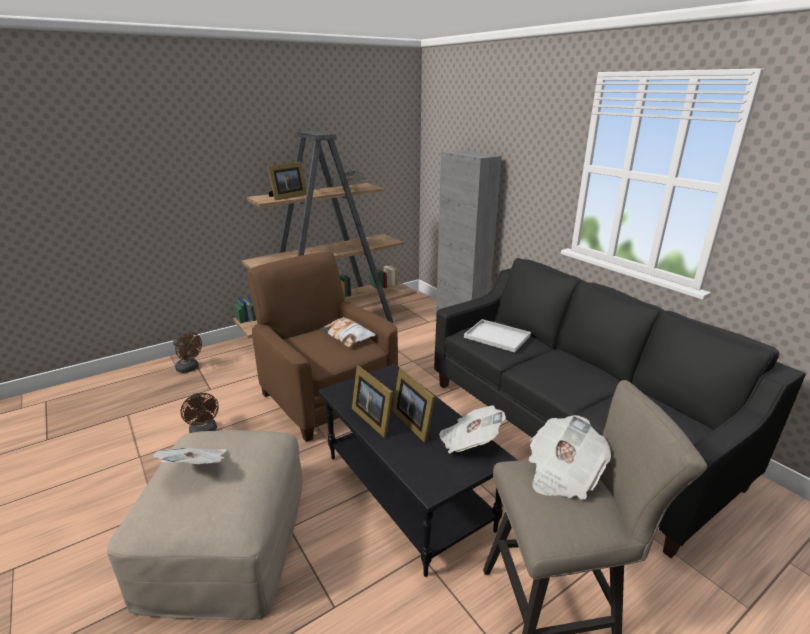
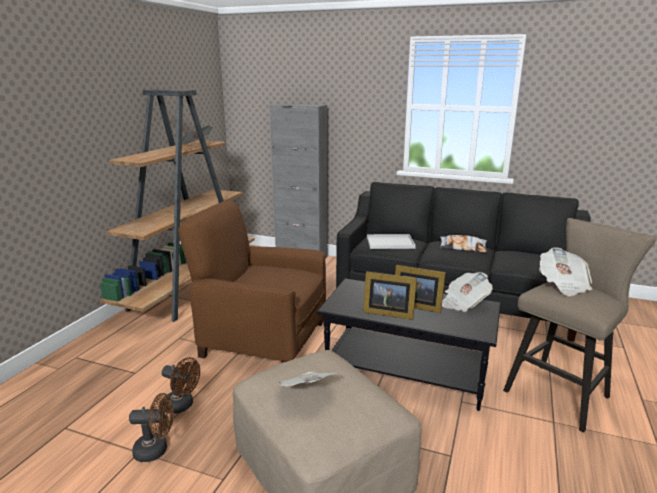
camera: 35 degrees left, 5 degrees down
(190, 368) = (82, 365): brown fan -> brown fan (156, 450)
(287, 197) = (154, 155): picture frame -> none
(347, 336) = (279, 271): pillow -> pillow (463, 248)

